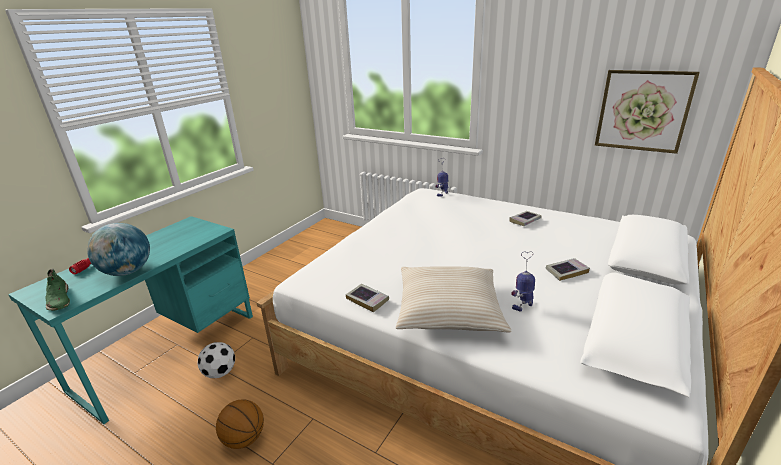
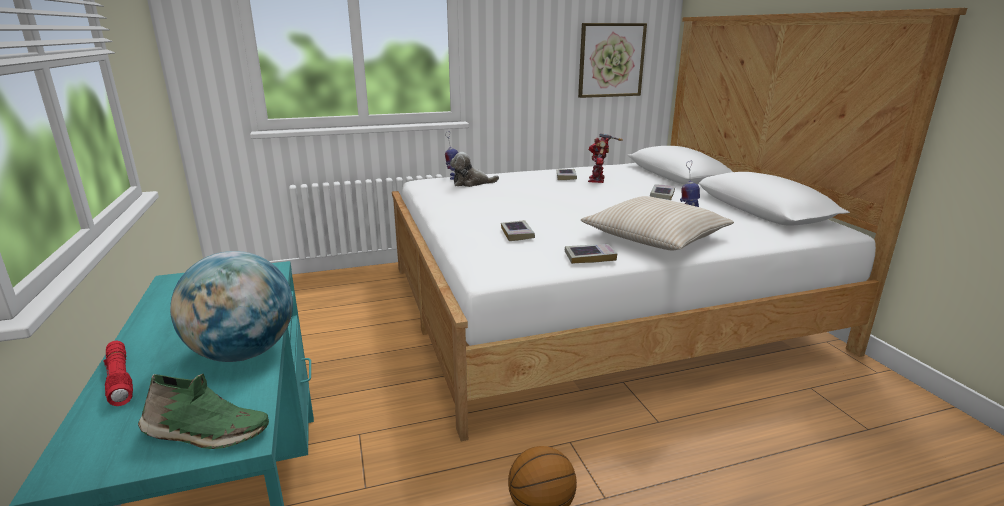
camera: 50 degrees left, 5 degrees down
(220, 372) = (386, 488): football -> none
(373, 259) = (517, 234): none -> book
(440, 203) = (471, 183): none -> plush toy
(546, 233) = (598, 180): none -> toy robot

